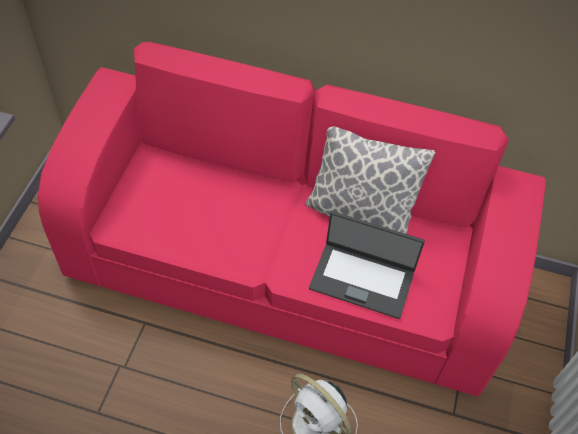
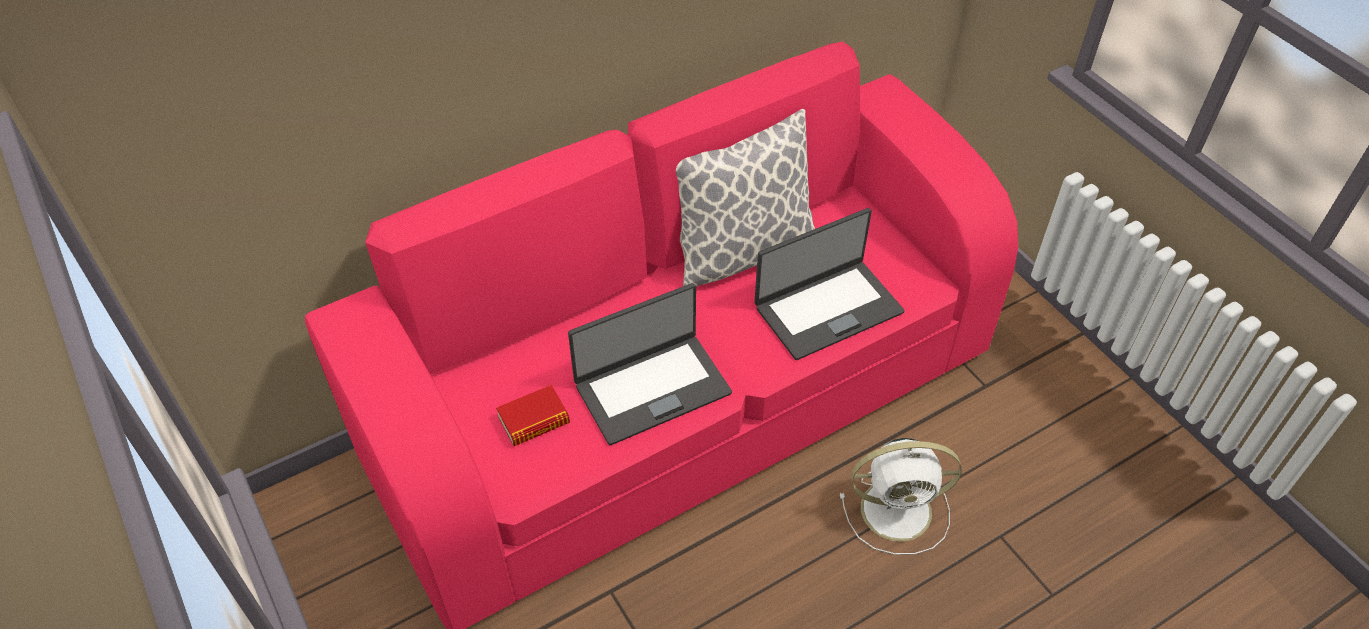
camera: 45 degrees left, 5 degrees down
(158, 204) = (534, 420): none -> book
(225, 237) = (651, 387): none -> laptop

